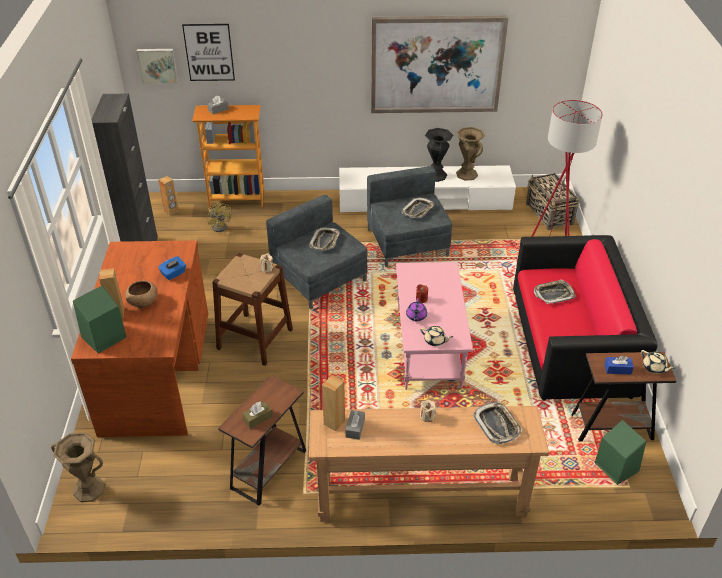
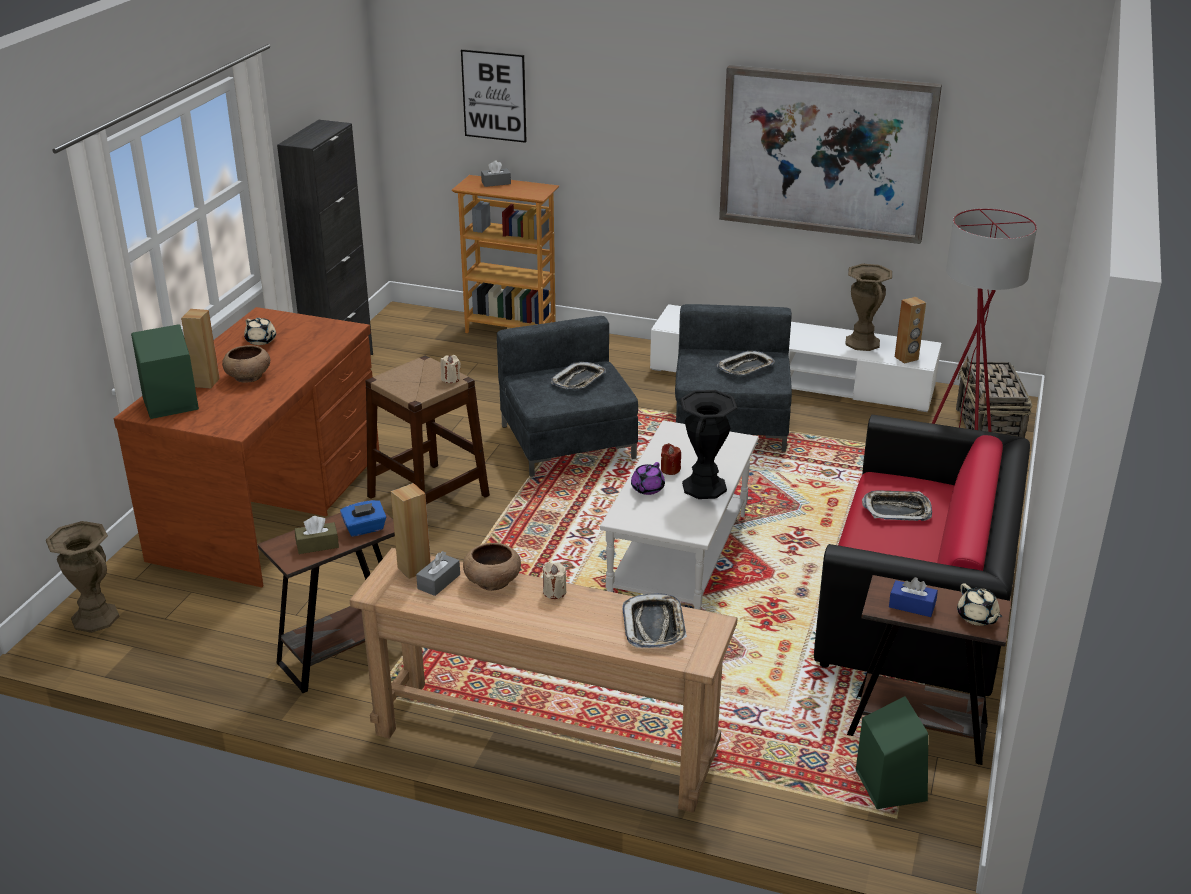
camera: 20 degrees right, 10 degrees down
(157, 65) = (424, 107): picture -> none
(171, 211) = (411, 327): brown speaker -> brown speaker (906, 358)
(174, 274) = (311, 354): blue tissue box -> blue tissue box (365, 529)
(220, 226) = (467, 356): yellow fan -> none
(386, 418) = (492, 581): none -> brown bowl
(429, 346) = (680, 559): pink coffee table -> white coffee table
(435, 341) = (655, 523): beige teapot -> beige teapot (261, 341)
(436, 175) = (811, 336): black vase -> black vase (704, 487)

